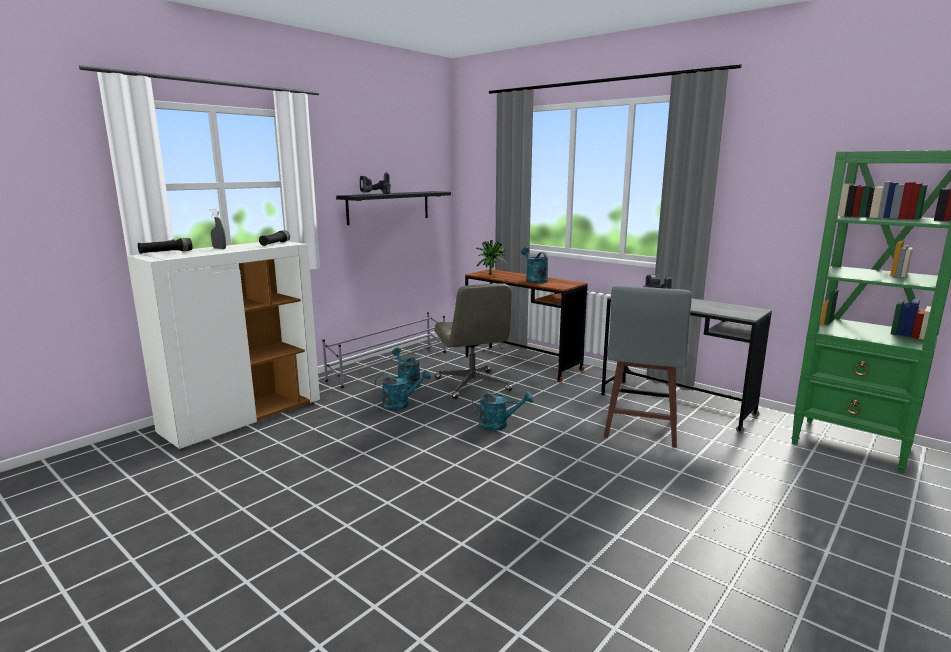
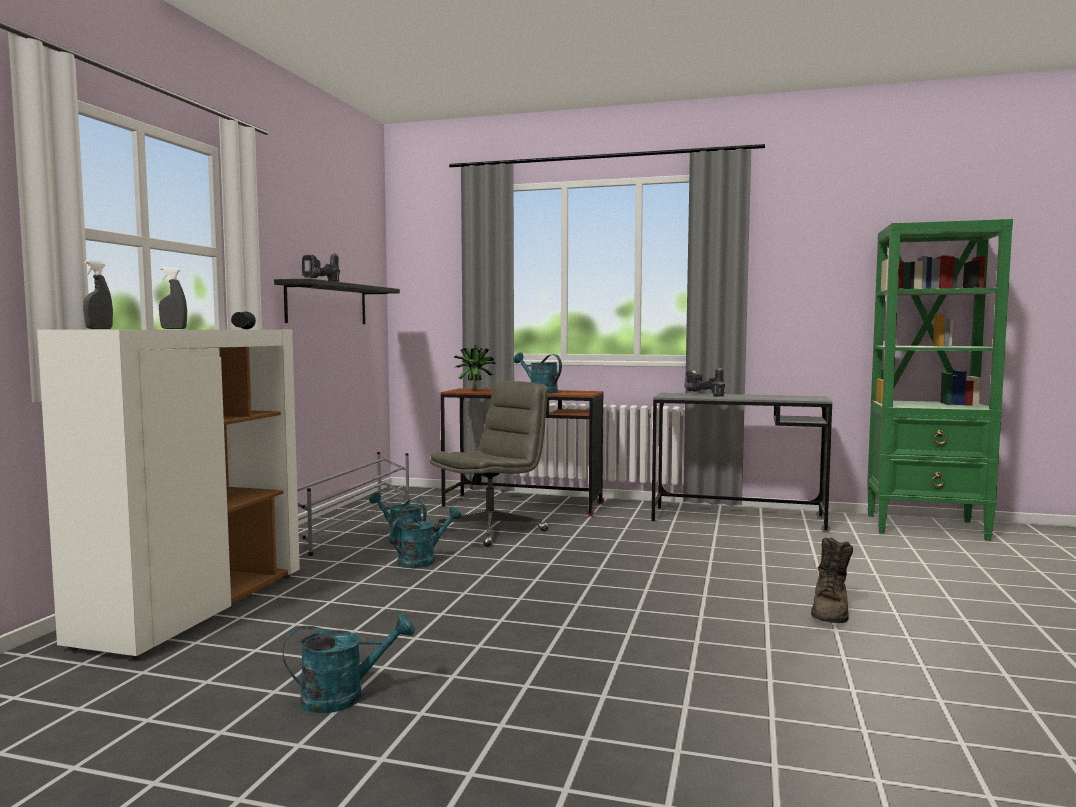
camera: 25 degrees left, 10 degrees down
(166, 252) = (99, 329): black flashlight -> grey spray bottle
(473, 385) = (491, 531): grey office chair -> grey office chair turned 90 degrees counterclockwise
(499, 425) = (577, 561): turquoise watering can -> turquoise watering can (344, 697)
(634, 518) = (830, 612): none -> brown boot
(640, 429) = (732, 543): grey stool -> none

